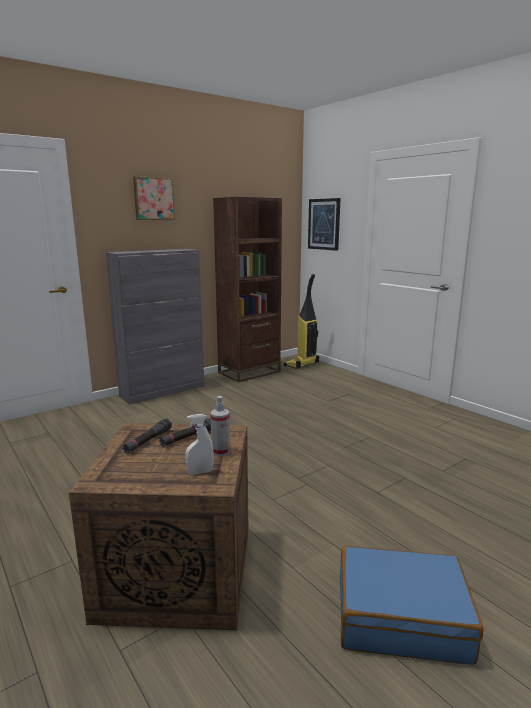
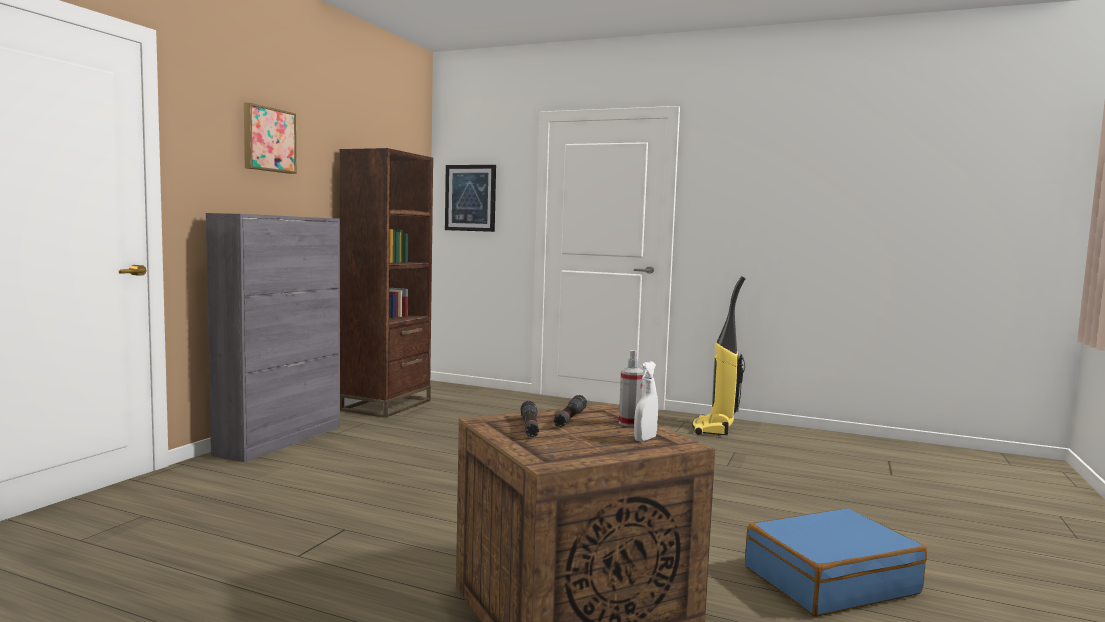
camera: 30 degrees left, 10 degrees down
(302, 364) = (449, 391): vacuum cleaner -> vacuum cleaner (714, 429)

